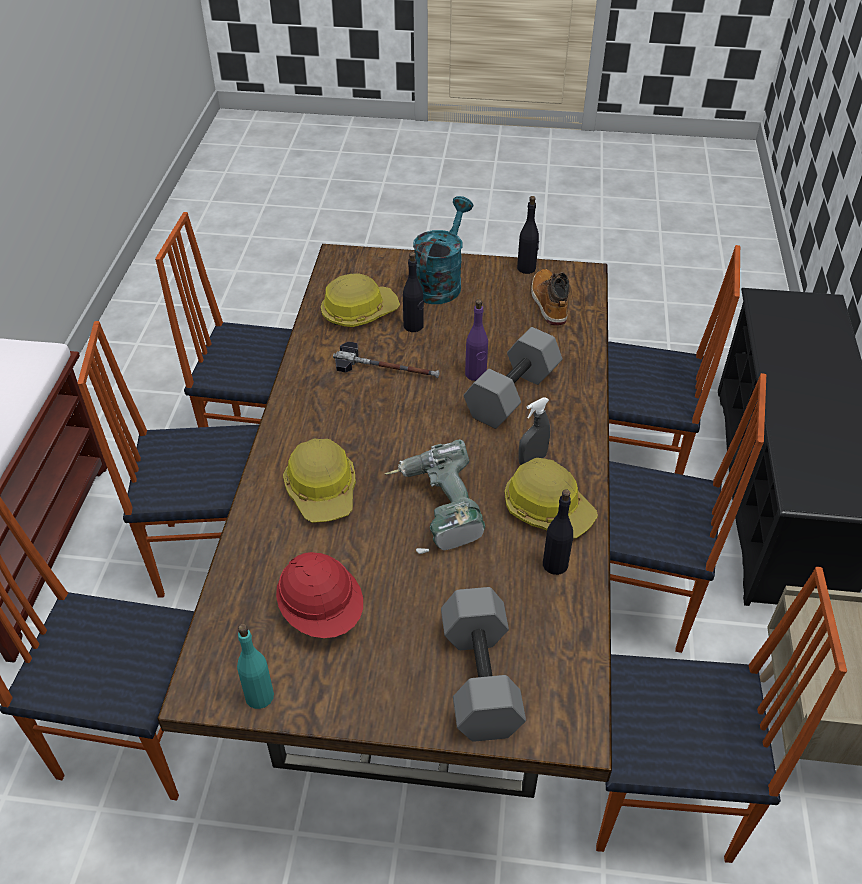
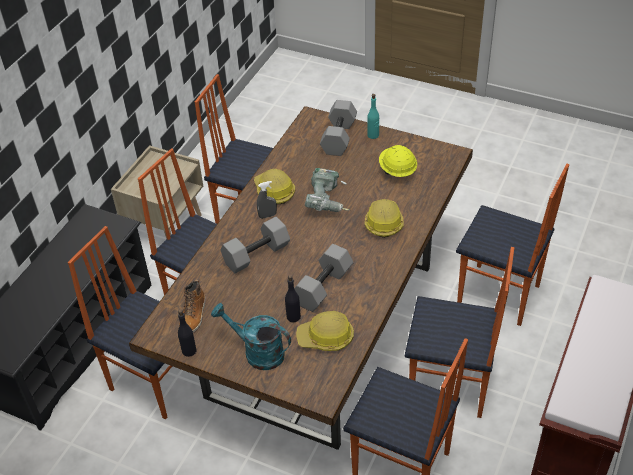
camera: 160 degrees left, 0 degrees up
(259, 696) = (430, 148): turquoise bottle -> turquoise bottle (373, 135)
(322, 611) = (397, 171): red hard hat -> yellow hard hat
(386, 368) = (323, 288): hammer -> grey dumbbell
(440, 282) = (257, 352): turquoise watering can -> turquoise watering can turned 75 degrees clockwise
(475, 374) = (271, 272): purple bottle -> none
(555, 564) = (285, 168): black bottle -> none

